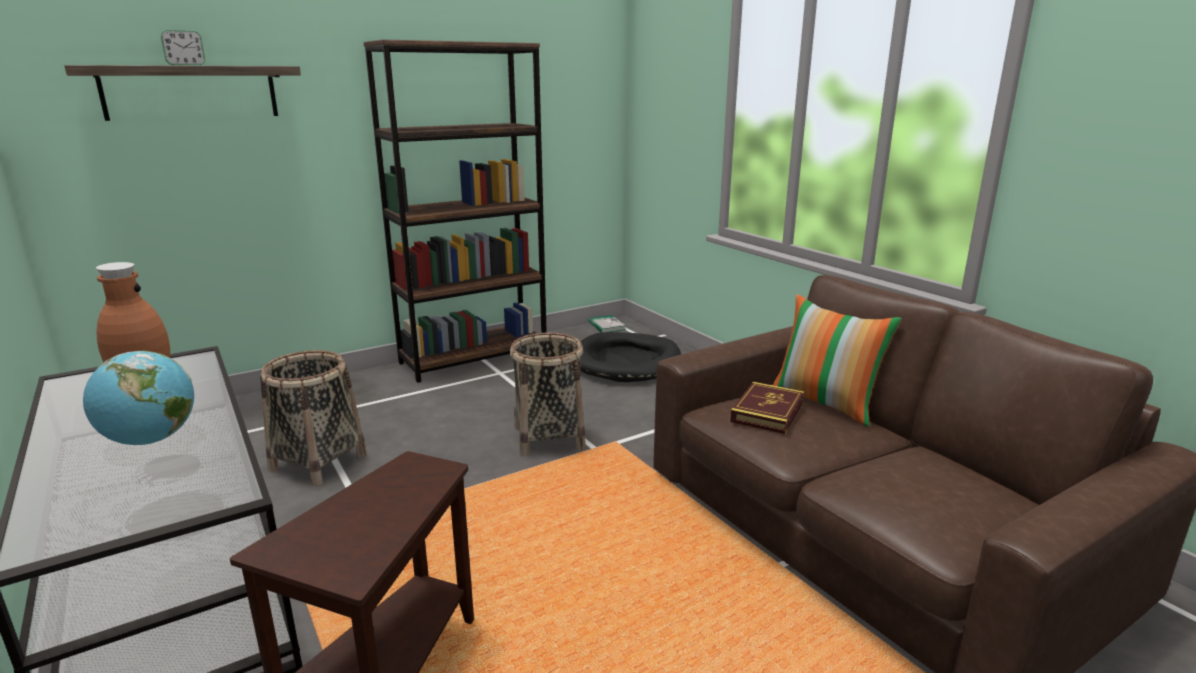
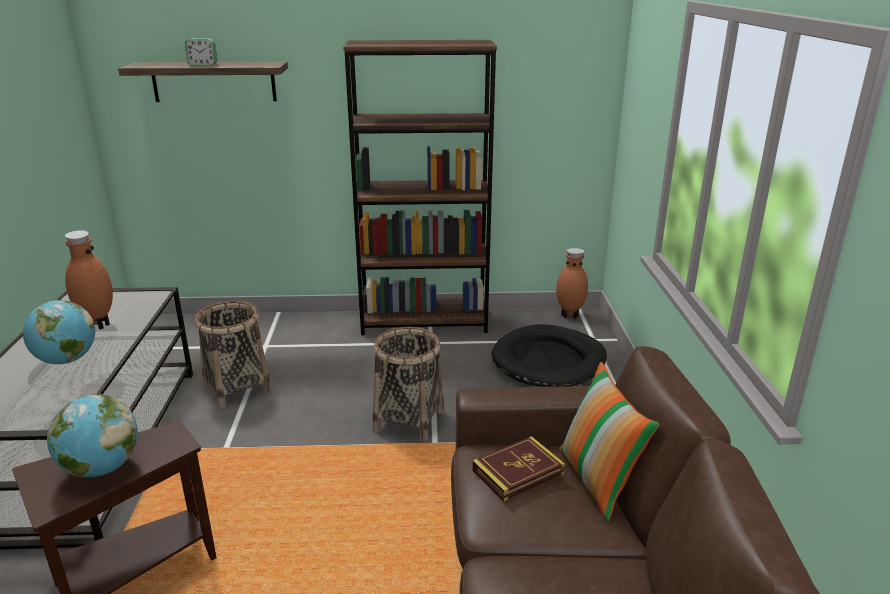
camera: 30 degrees right, 5 degrees up
(369, 518) = (101, 469): none -> globe
(606, 326) = (569, 315): book -> brown vase

